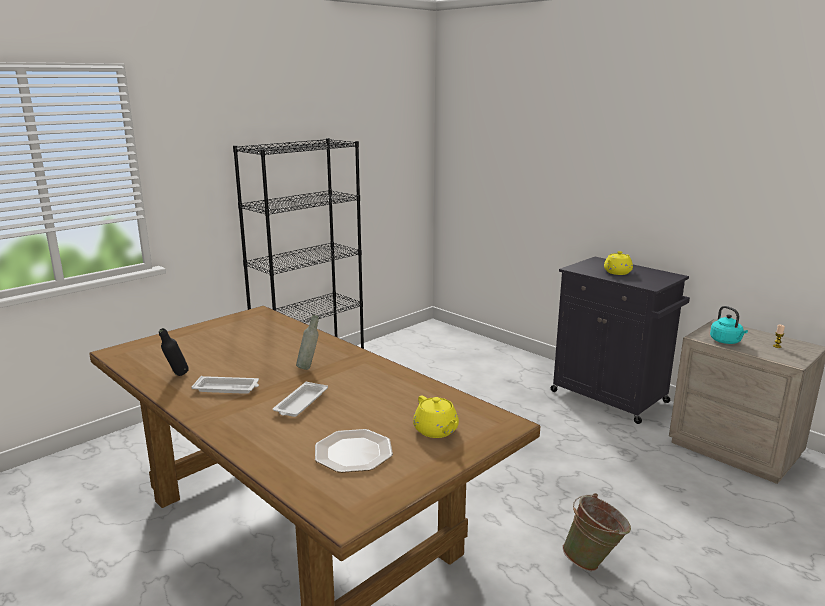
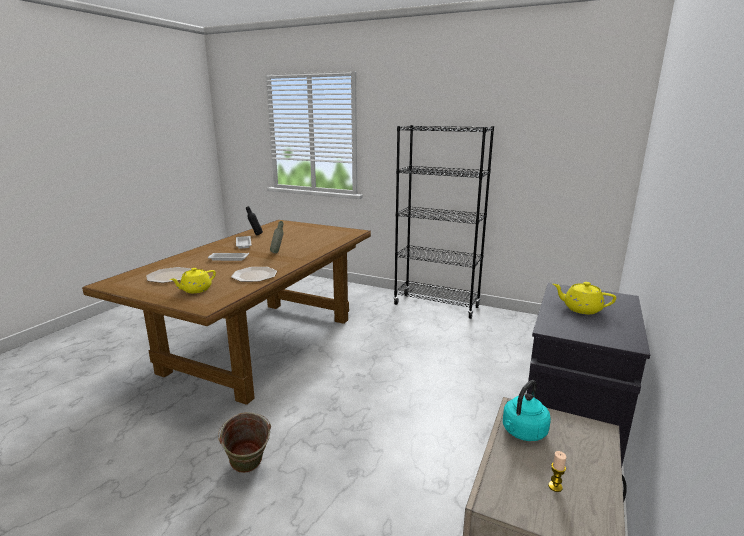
camera: 70 degrees right, 0 degrees up
(403, 388) = (255, 275): none -> plate

